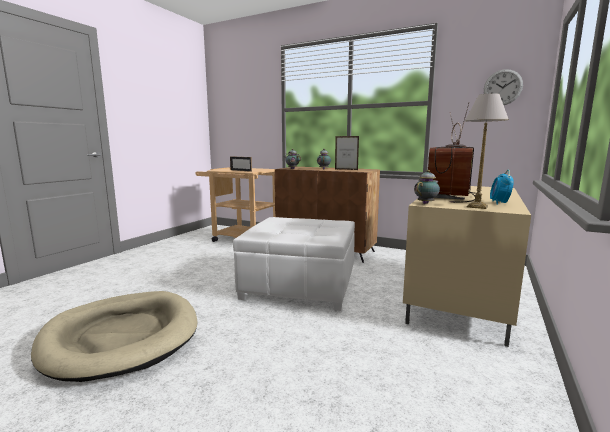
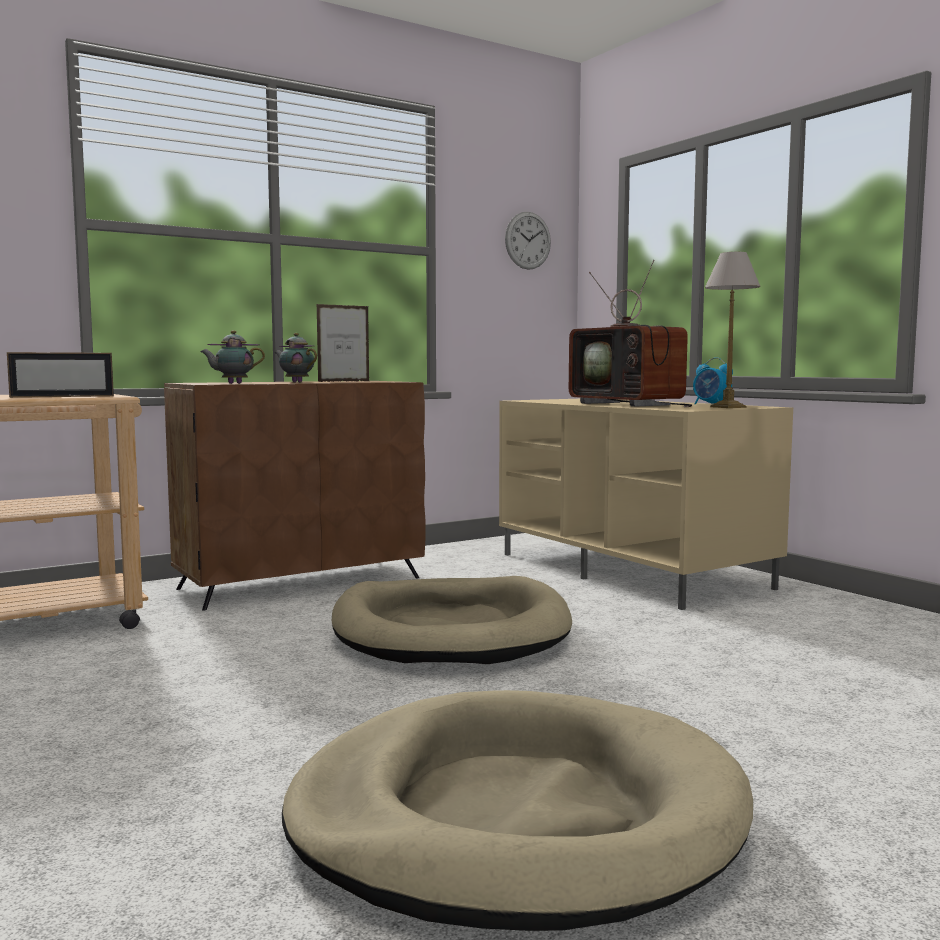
camera: 60 degrees left, 5 degrees down
(301, 284) = (450, 630): white ottoman -> beige dog bed
(426, 203) = (684, 409): teapot -> none

